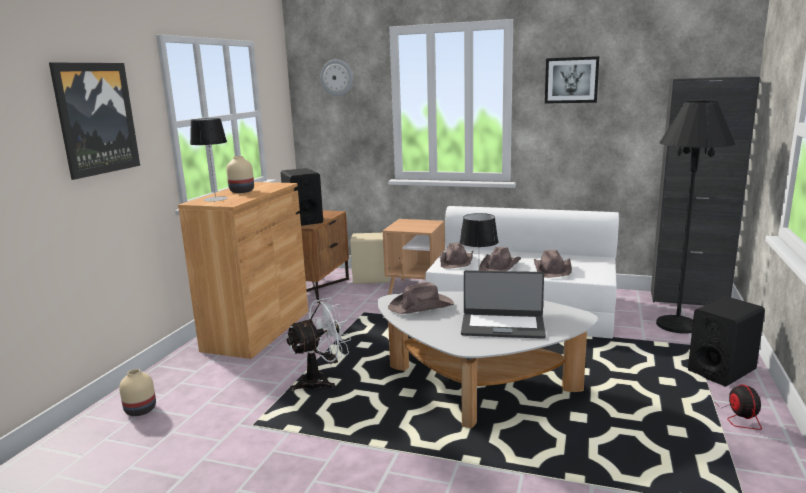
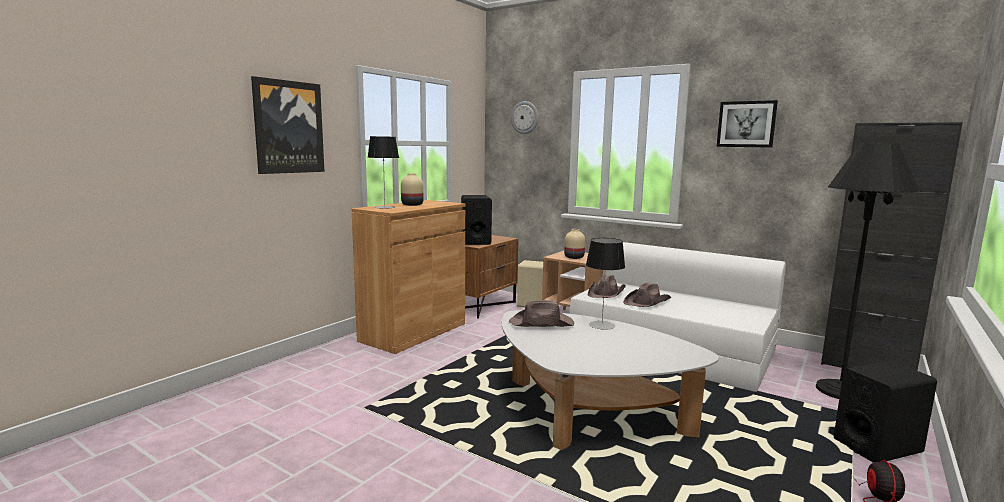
camera: 15 degrees right, 5 degrees down
(139, 410) = (283, 379): beige vase -> beige vase (573, 257)
(321, 381) = (443, 382): white fan -> none
(502, 326) = (610, 351): laptop -> none
(553, 269) = (701, 311): brown hat -> none

